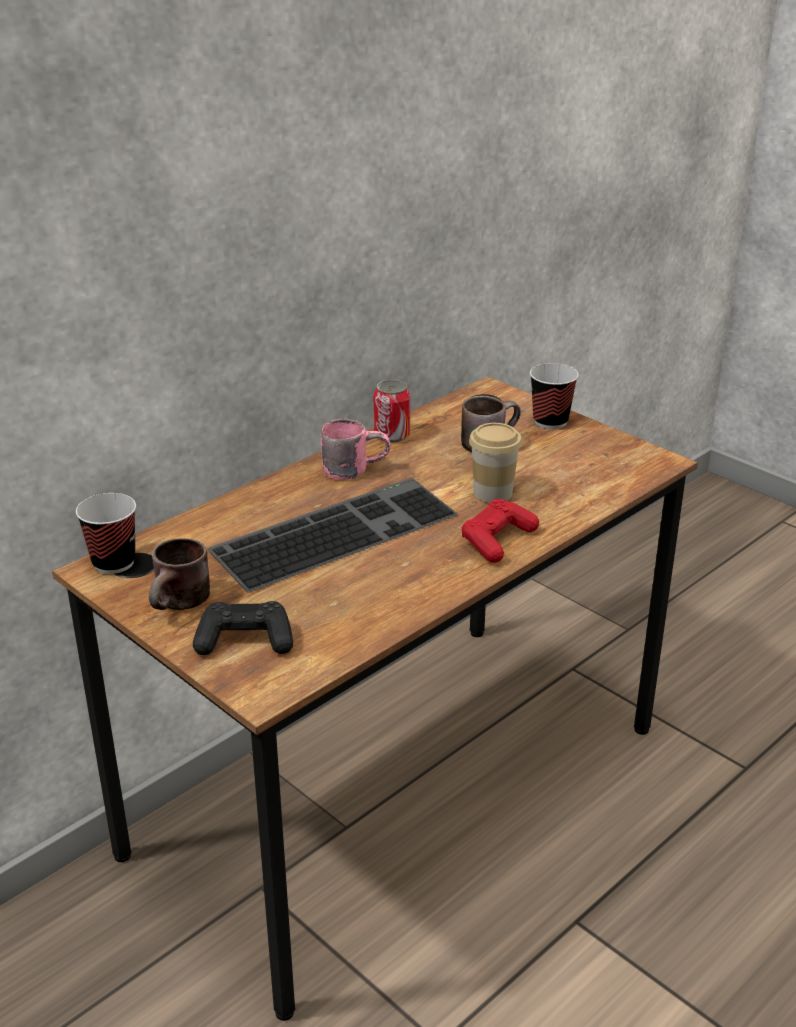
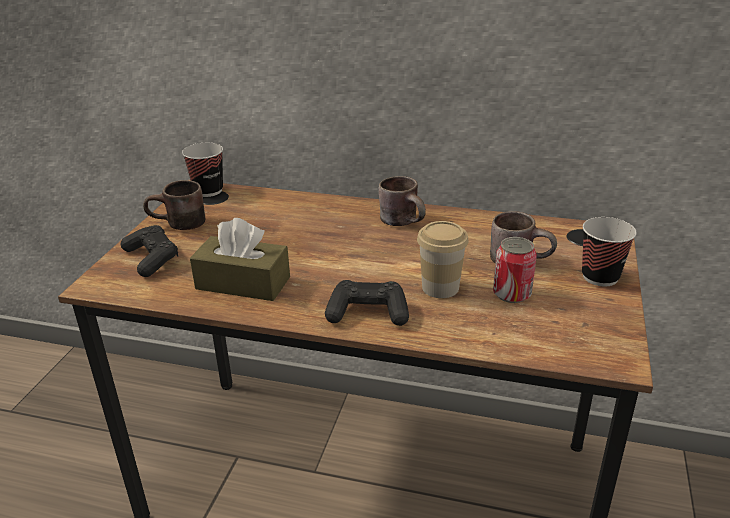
camera: 60 degrees right, 0 degrees up
(335, 530) = (313, 243): keyboard -> none
(353, 468) = (405, 221): pink mug -> brown mug
(370, 593) = (243, 283): none -> brown tissue box
(392, 435) = (473, 219): can -> can (511, 294)
(497, 540) = (368, 313): red game controller -> black game controller

